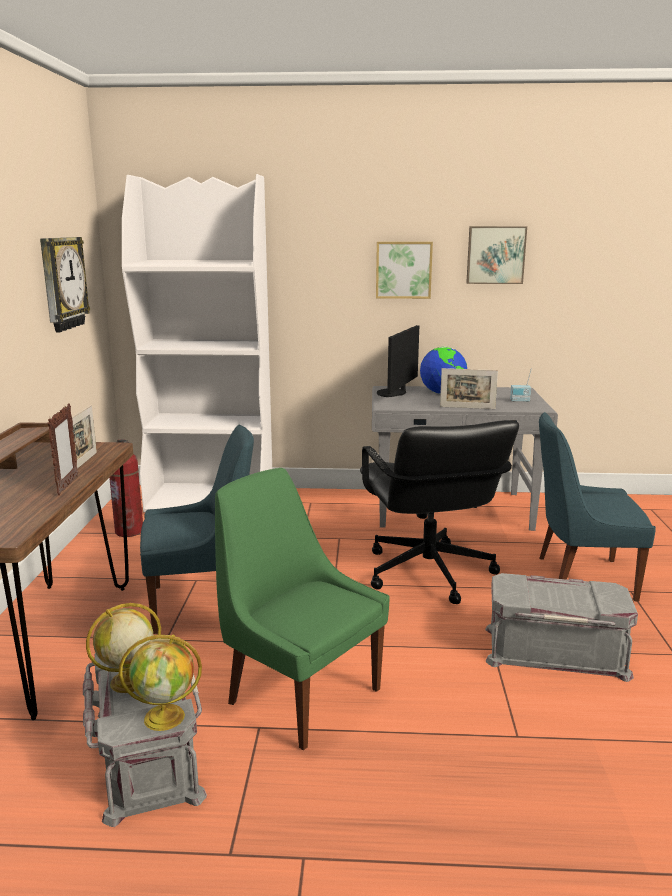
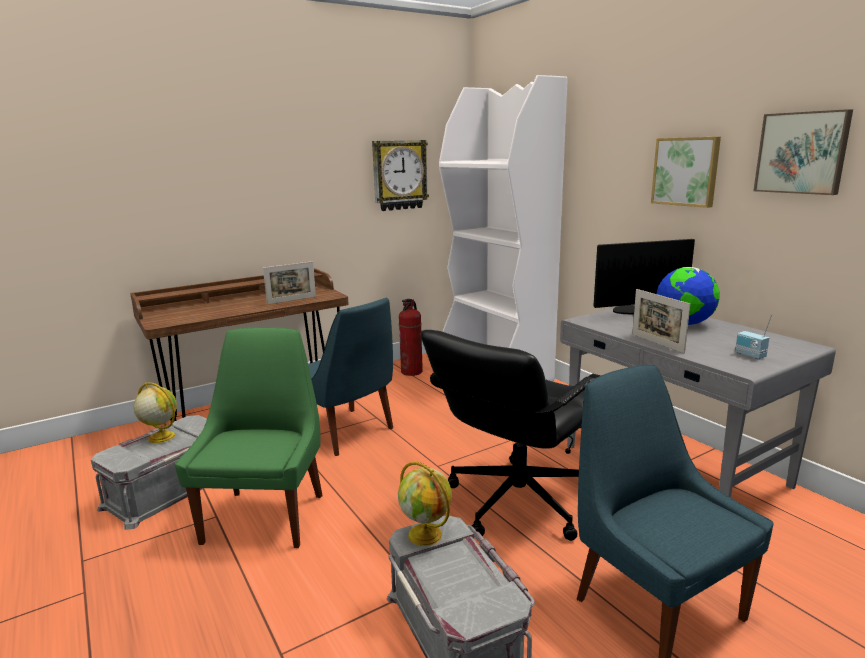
camera: 55 degrees right, 0 degrees up
(67, 485) = (249, 309): picture frame -> none
(165, 717) = (124, 461): globe -> globe (426, 535)

